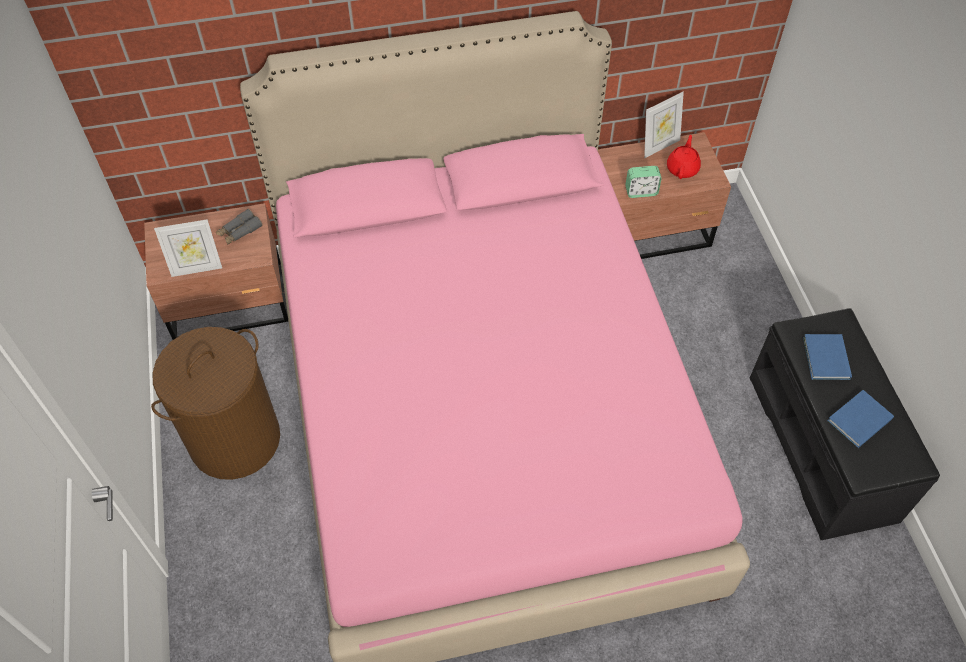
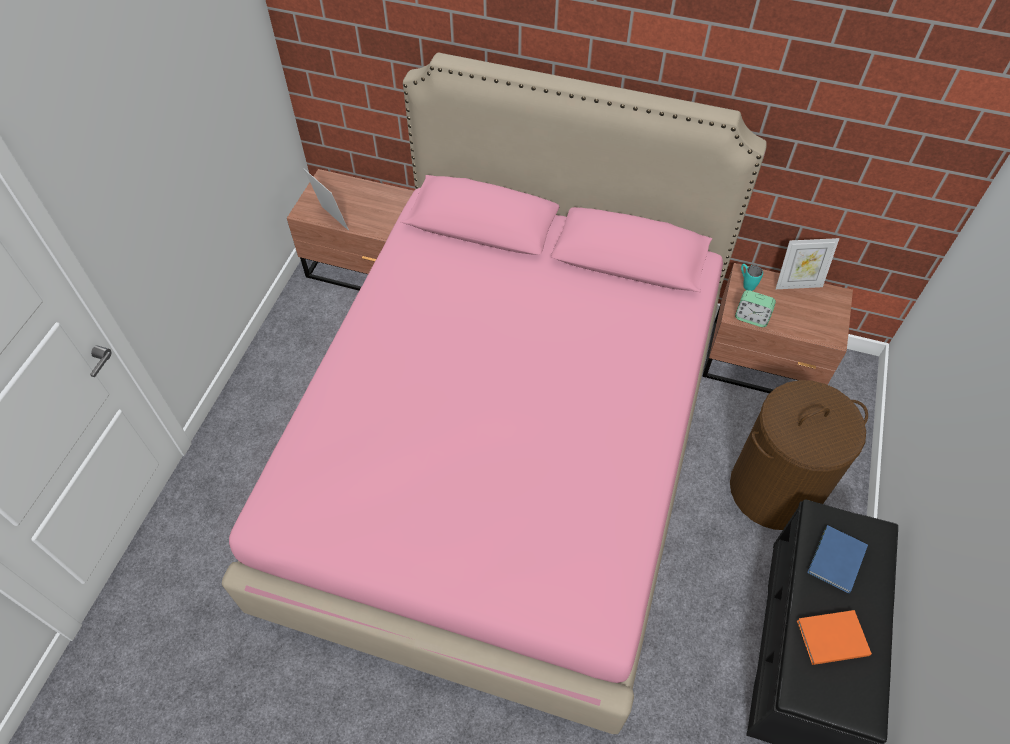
camera: 30 degrees right, 0 degrees up
(196, 268) = (331, 220): picture frame -> picture frame turned 150 degrees counterclockwise
(235, 439) = (300, 374): brown laundry basket -> brown laundry basket (774, 489)
(239, 231) = (383, 205): grey binoculars -> none
(618, 164) = (746, 284): none -> turquoise mug
(682, 168) = (807, 314): red teapot -> none
(857, 420) = (830, 637): blue book -> orange book

